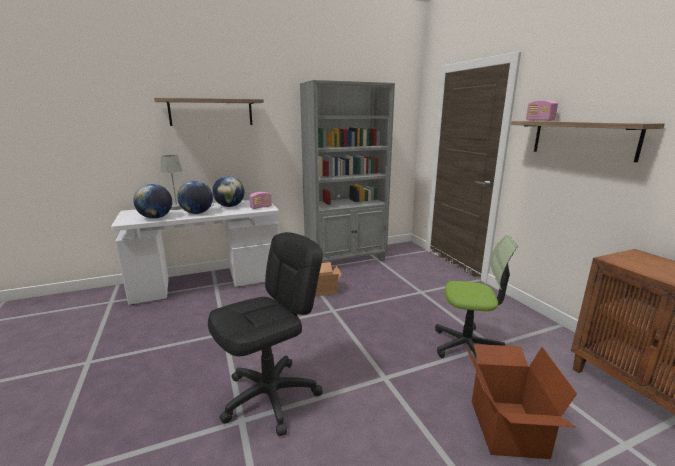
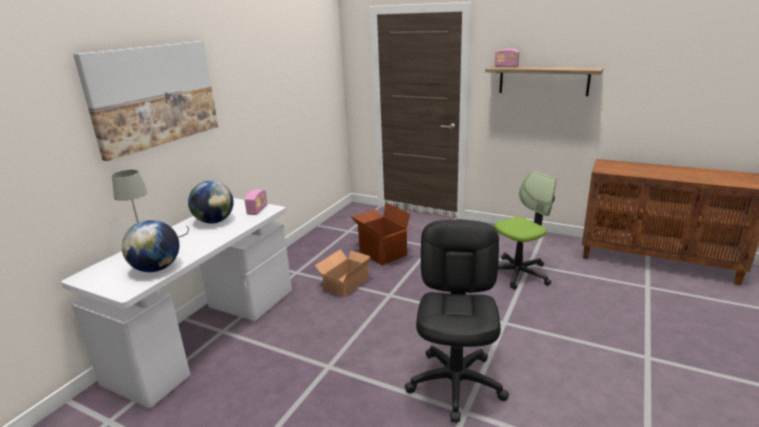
camera: 40 degrees left, 5 degrees up
(197, 213) = (198, 243): globe -> none
(211, 112) = (154, 95): shelf -> picture
(346, 259) = (321, 243): grey bookcase -> none
(505, 428) = (599, 310): cardboard box -> cardboard box (382, 253)

